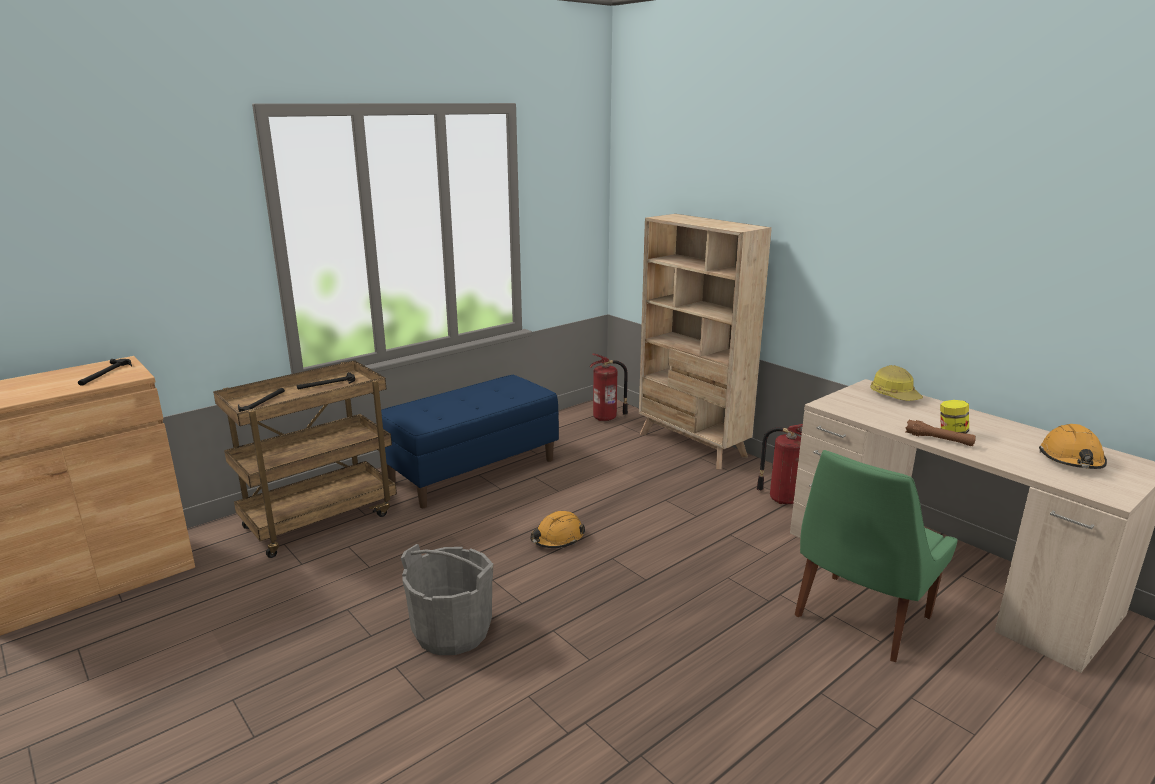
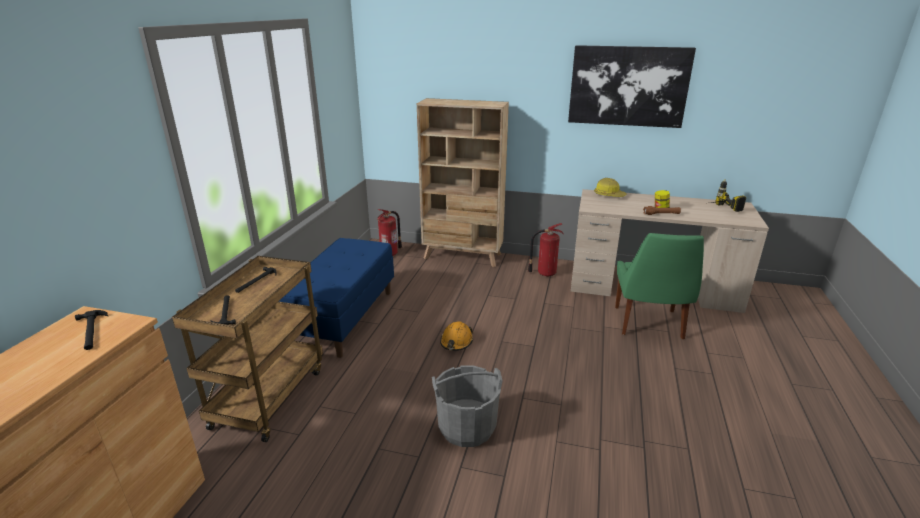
camera: 35 degrees left, 5 degrees up
(949, 218) = (628, 86): none -> picture
(1071, 459) = (718, 209): orange hard hat -> power drill

